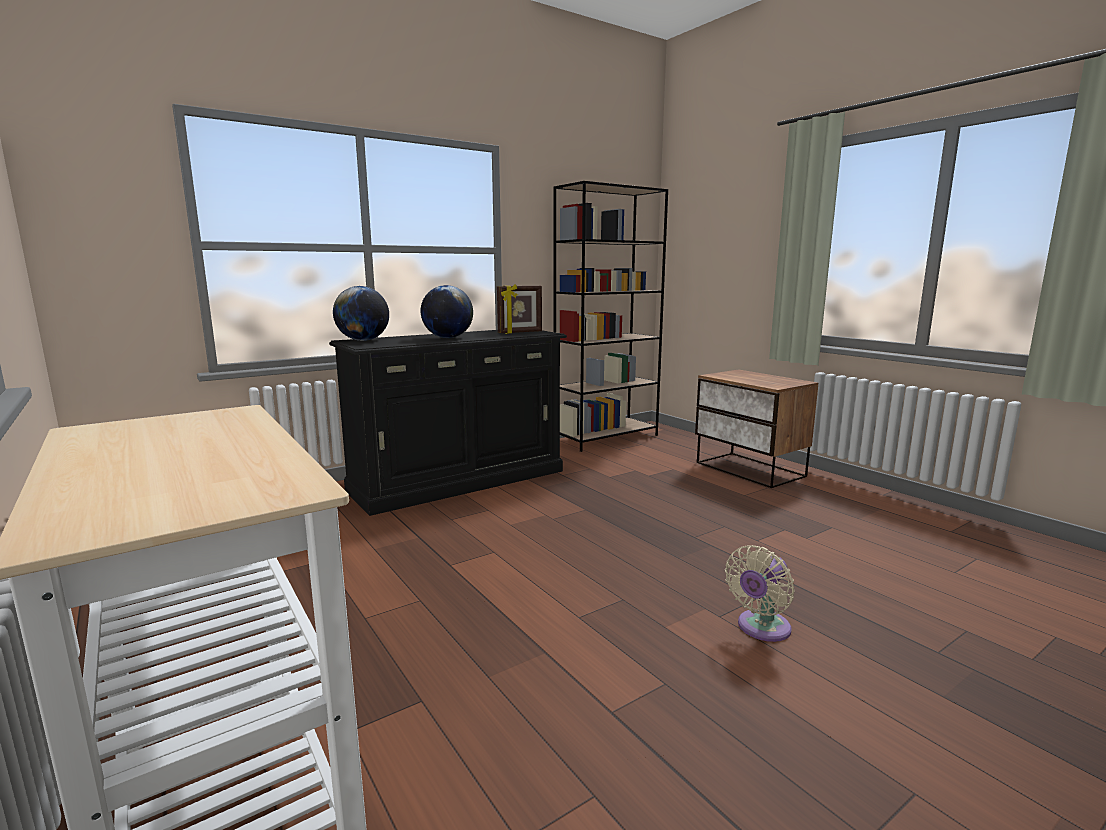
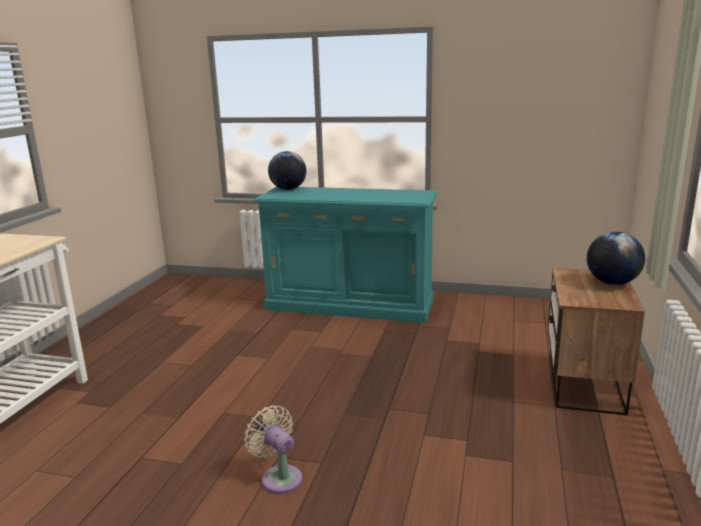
camera: 50 degrees right, 5 degrees up
(448, 338) = (337, 195): globe -> globe (612, 283)
(459, 480) = (350, 304): black cabinet -> turquoise cabinet
(520, 332) = (403, 196): picture frame -> none
(606, 437) = (529, 306): beige bookcase -> none
(761, 629) = (279, 477): beige fan -> beige fan turned 45 degrees clockwise

